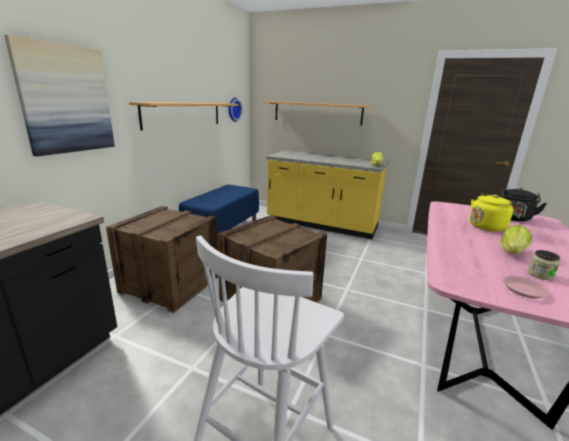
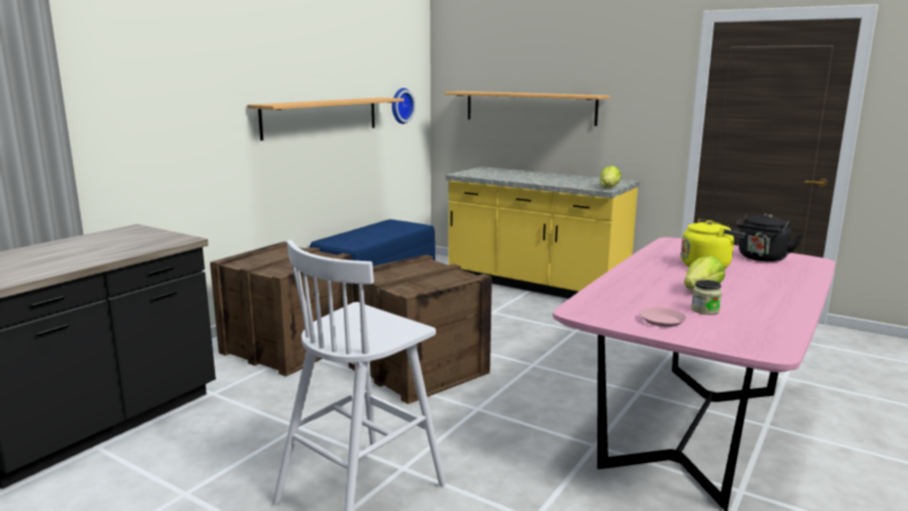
camera: 10 degrees right, 5 degrees down
(66, 99) = (175, 106): picture -> none

